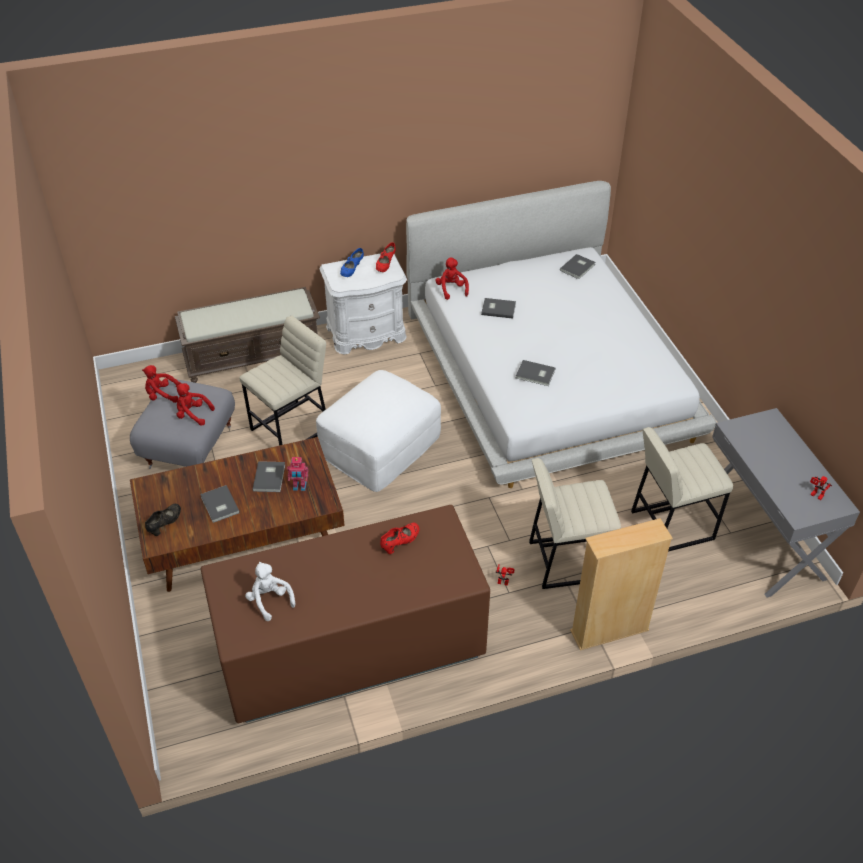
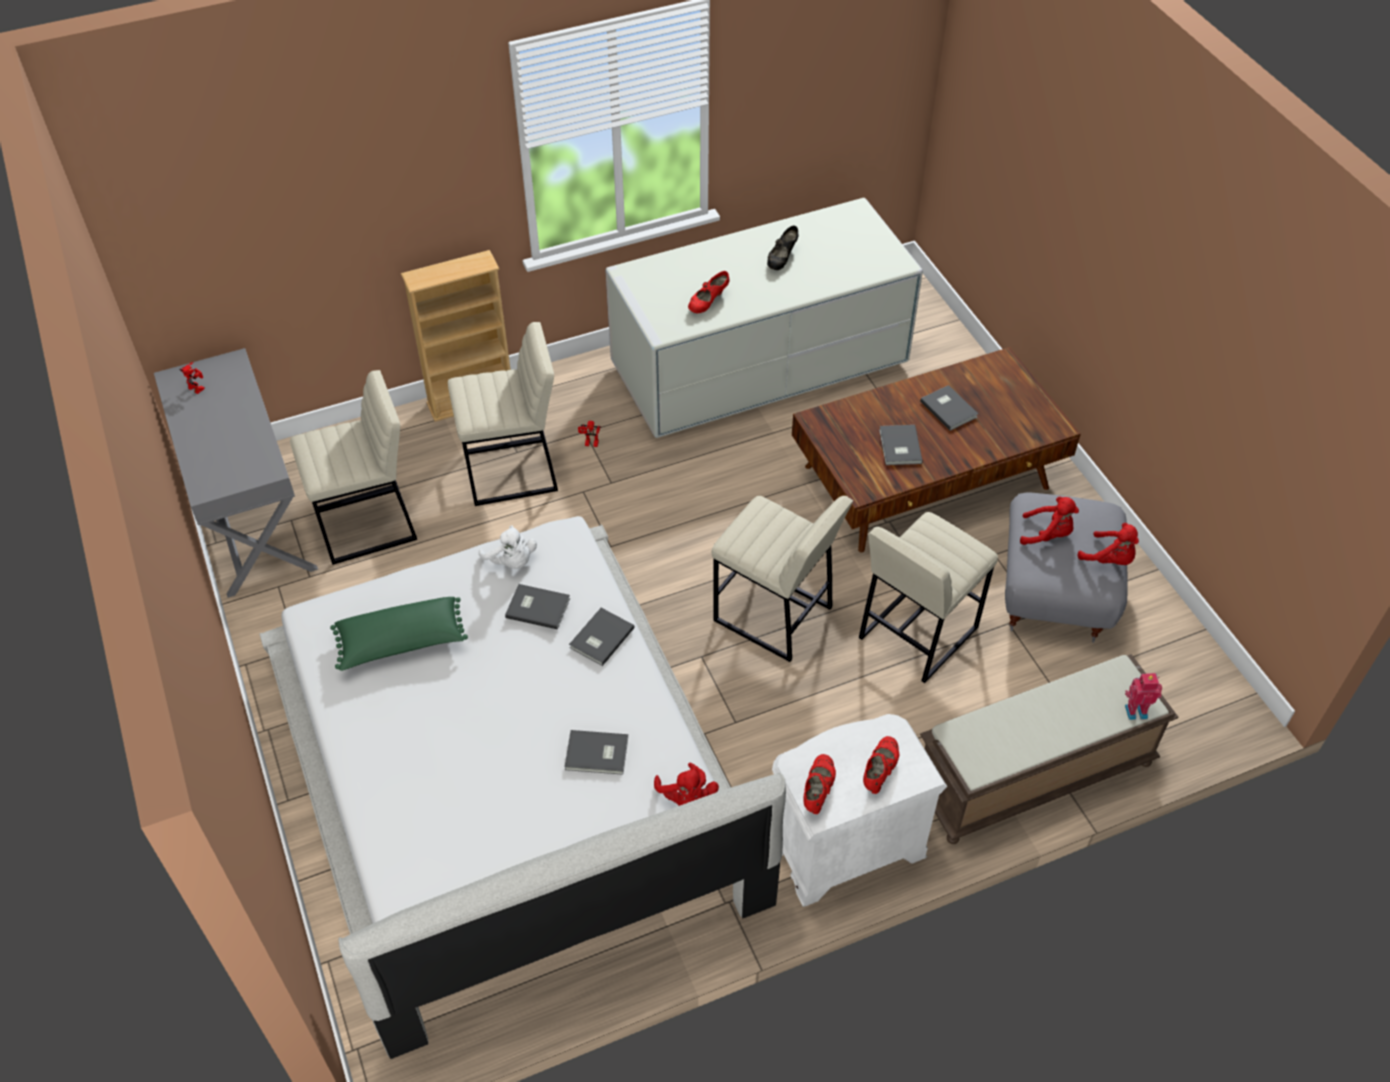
camera: 175 degrees right, 5 degrees up
(162, 395) = (1109, 559): red plush toy -> red plush toy turned 45 degrees clockwise
(165, 524) = (1004, 383): black shoe -> black shoe (782, 259)
(270, 600) = (835, 244): white plush toy -> white plush toy (511, 562)
(299, 487) = (856, 437): toy robot -> toy robot (1135, 710)
(350, 648) = (760, 367): brown dresser -> white dresser
(352, 270) = (879, 771): blue shoe -> red shoe
(380, 445) = (775, 615): white ottoman -> beige chair
(578, 267) = (433, 880): grey book -> grey book (600, 638)
(617, 365) = (401, 643): none -> green pillow

